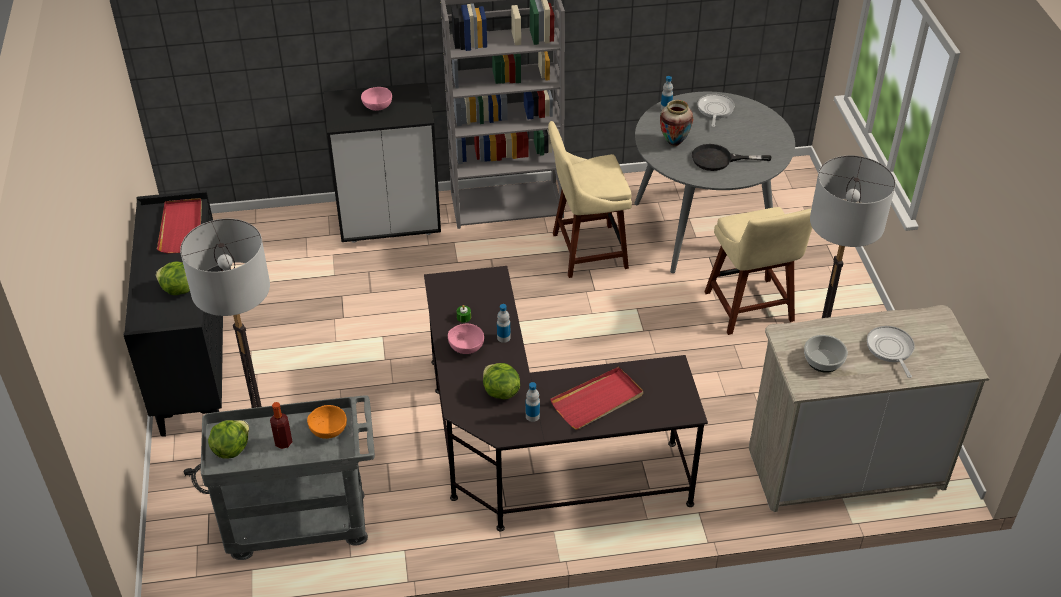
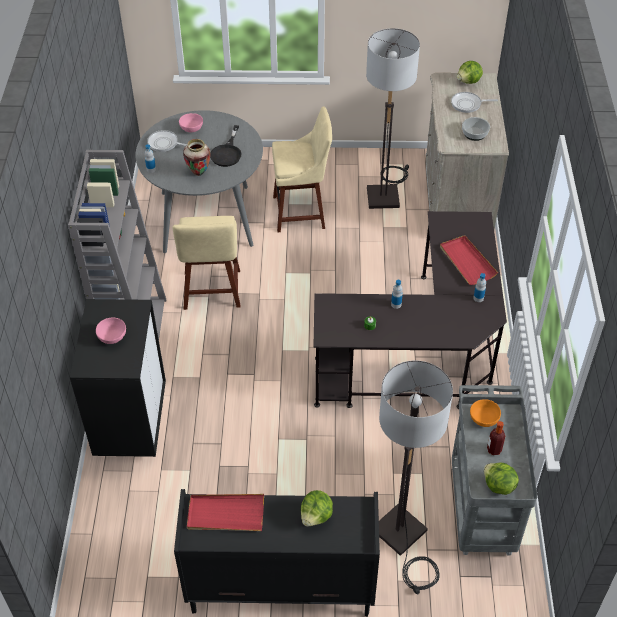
camera: 80 degrees left, 5 degrees up
(465, 347) = (403, 328): pink bowl -> pink bowl (191, 129)
(500, 392) = (453, 313): lettuce -> lettuce (469, 81)

